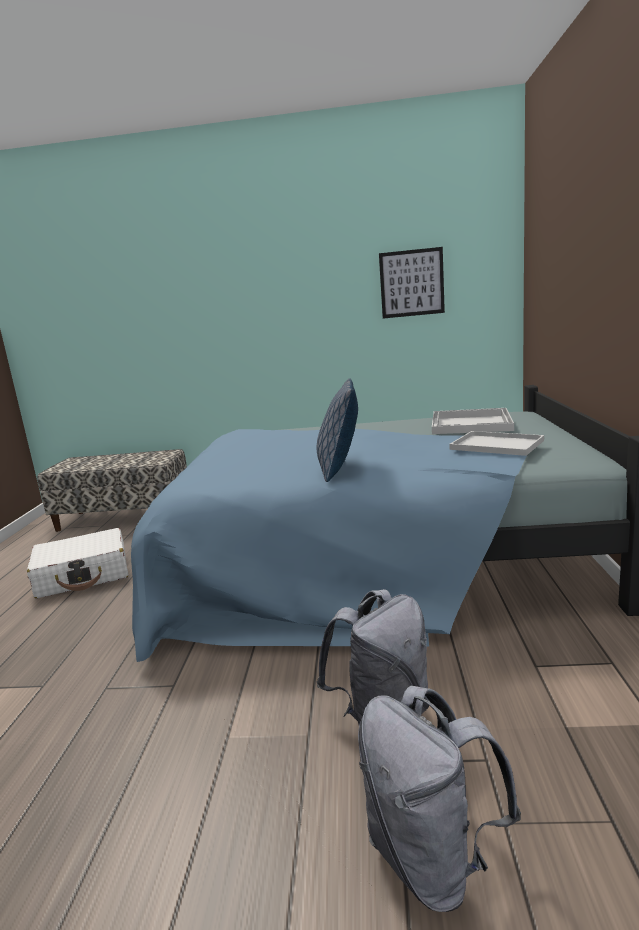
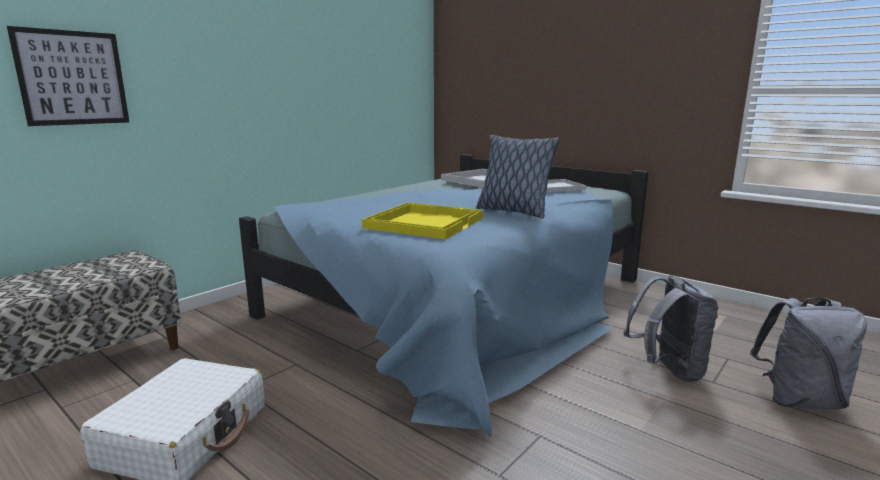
camera: 55 degrees left, 0 degrees up
(245, 464) = (424, 222): none -> yellow tray
(411, 283) = (369, 63): picture -> picture (72, 78)

